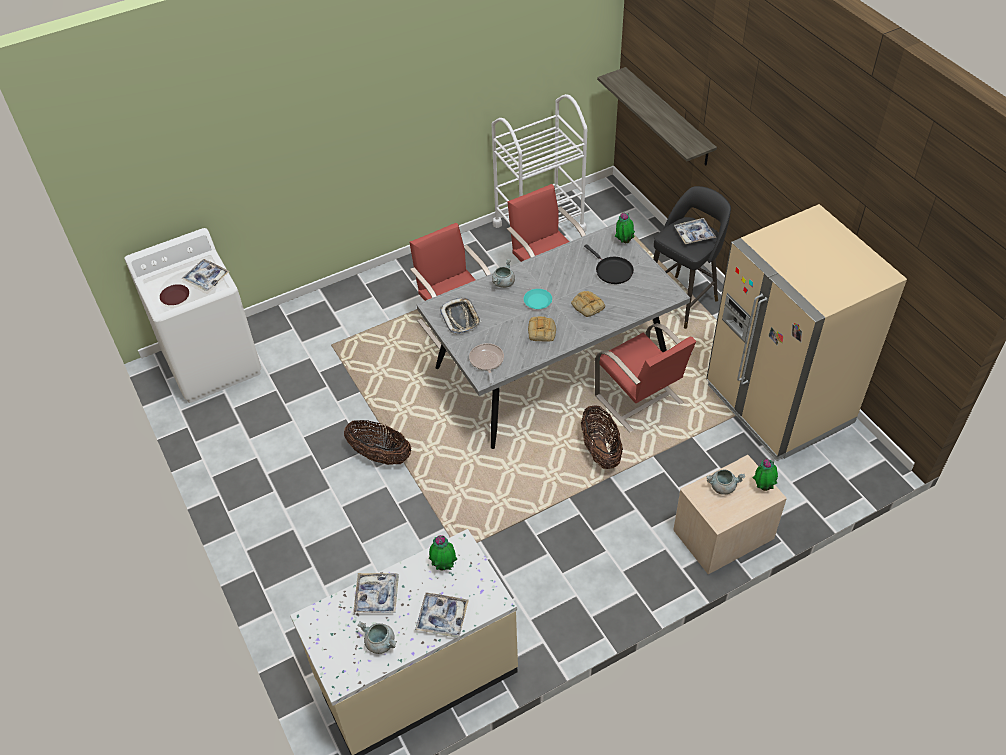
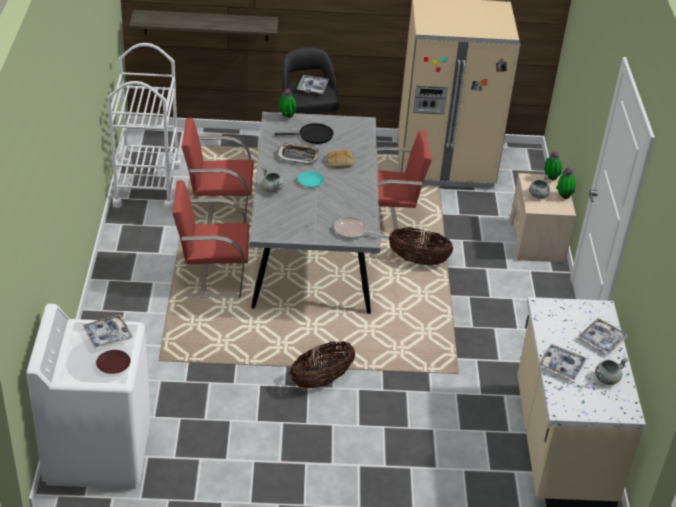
camera: 65 degrees left, 10 degrees down
(444, 565) = (555, 321): potted plant -> potted plant (564, 197)
(460, 318) = (290, 225): tray -> tray (298, 156)
(542, 332) = (346, 193): bread -> none

